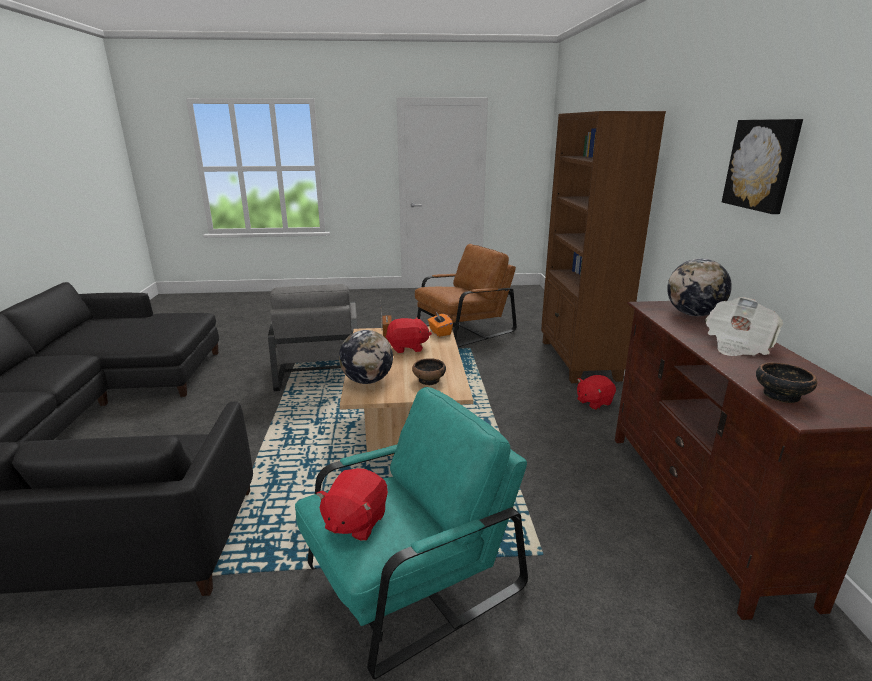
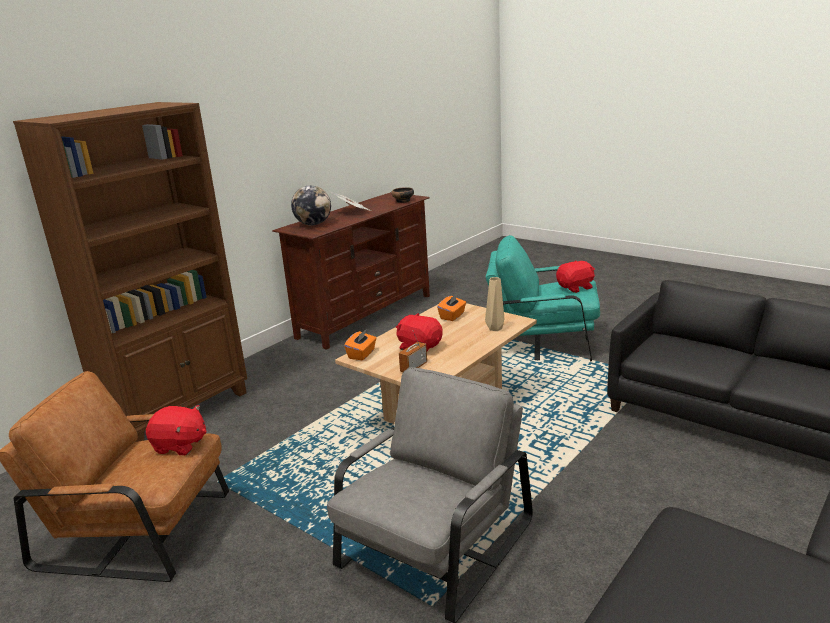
camera: 135 degrees left, 0 degrees up
(367, 381) = (496, 329): globe -> beige vase
(429, 380) = (452, 316): bowl -> orange tissue box
(593, 402) = (274, 373): red plush toy -> red plush toy (180, 445)
(762, 165) = (279, 123): picture -> none

